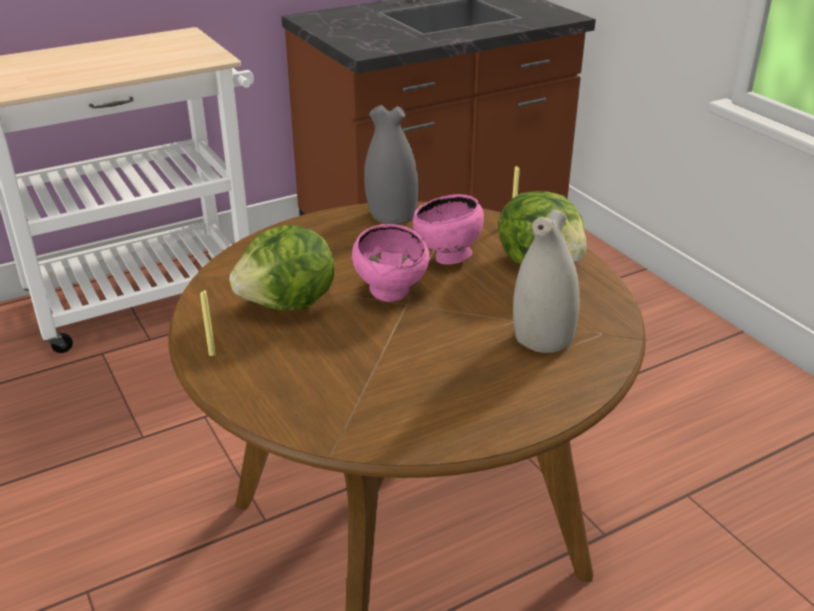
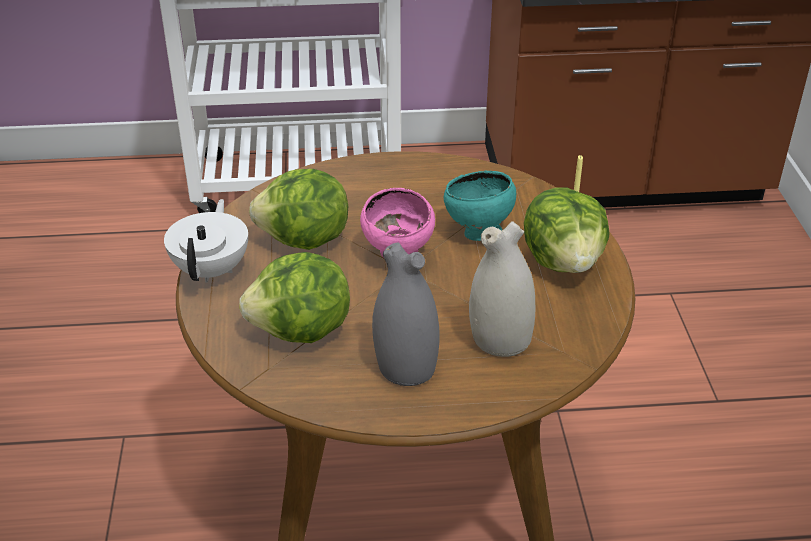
camera: 25 degrees right, 5 degrees up
(212, 354) = (212, 269): yellow candle -> white teapot
(351, 384) = (301, 332): none -> lettuce
(391, 215) = (461, 172): grey vase -> grey vase (405, 367)
(447, 259) = (477, 233): pink bowl -> turquoise bowl

